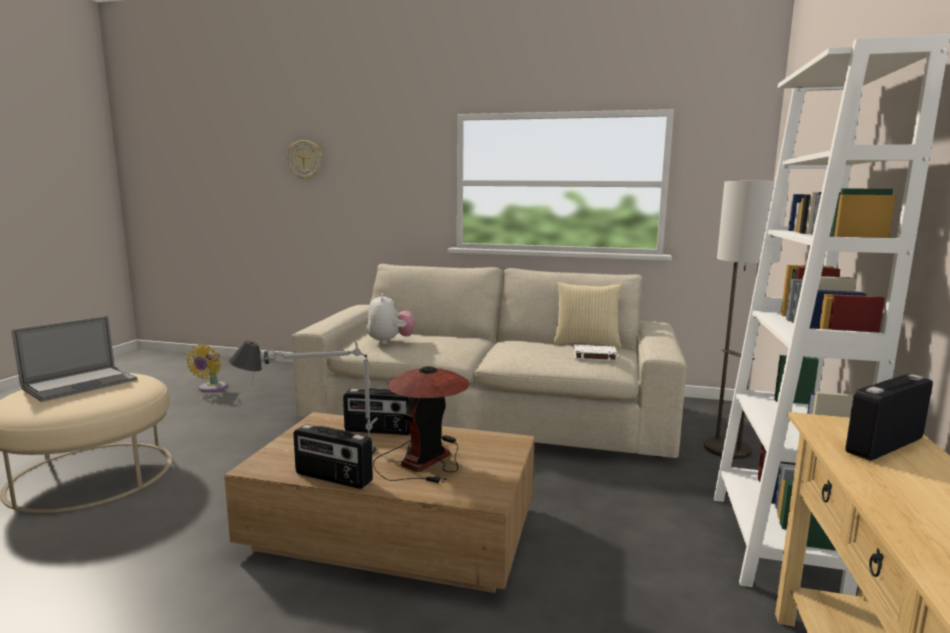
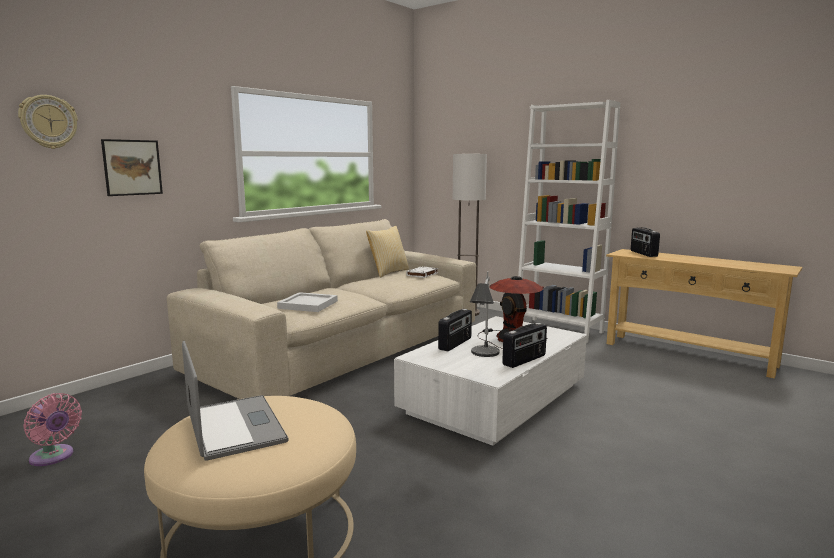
camera: 65 degrees left, 0 degrees up
(211, 388) = (53, 457): yellow fan -> pink fan
(359, 195) = (132, 167): none -> picture
(390, 342) = (307, 305): plush toy -> white tray
(394, 529) = (495, 399): brown coffee table -> white coffee table

